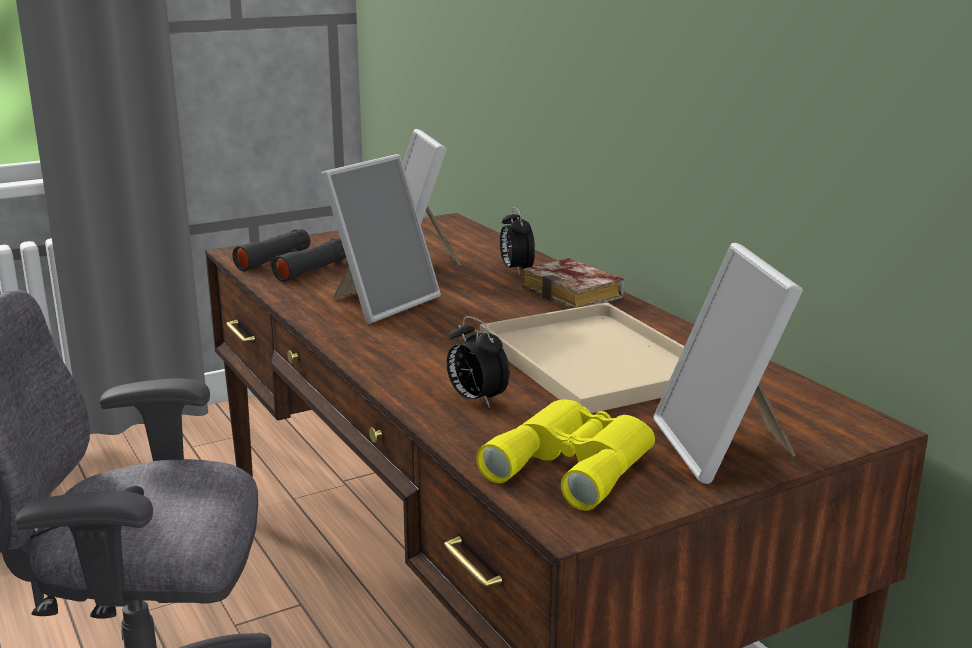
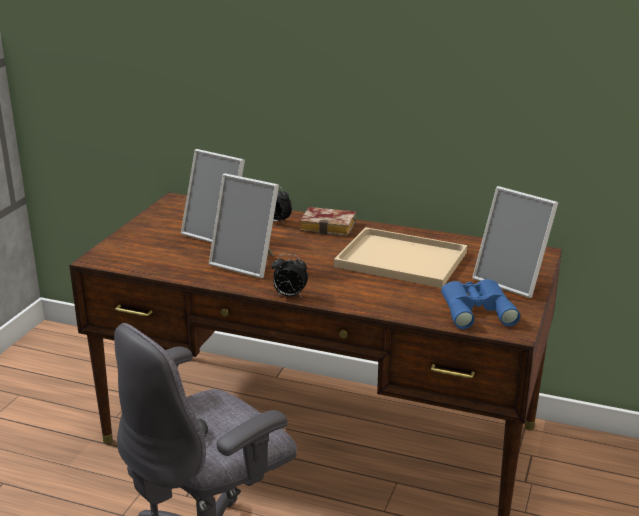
camera: 40 degrees left, 5 degrees up
(293, 265) = (150, 257): black binoculars -> none
(381, 302) = (247, 263): picture frame -> picture frame turned 120 degrees clockwise
(476, 400) = (390, 297): alarm clock -> alarm clock (289, 295)
(575, 463) = (476, 309): yellow binoculars -> blue binoculars

